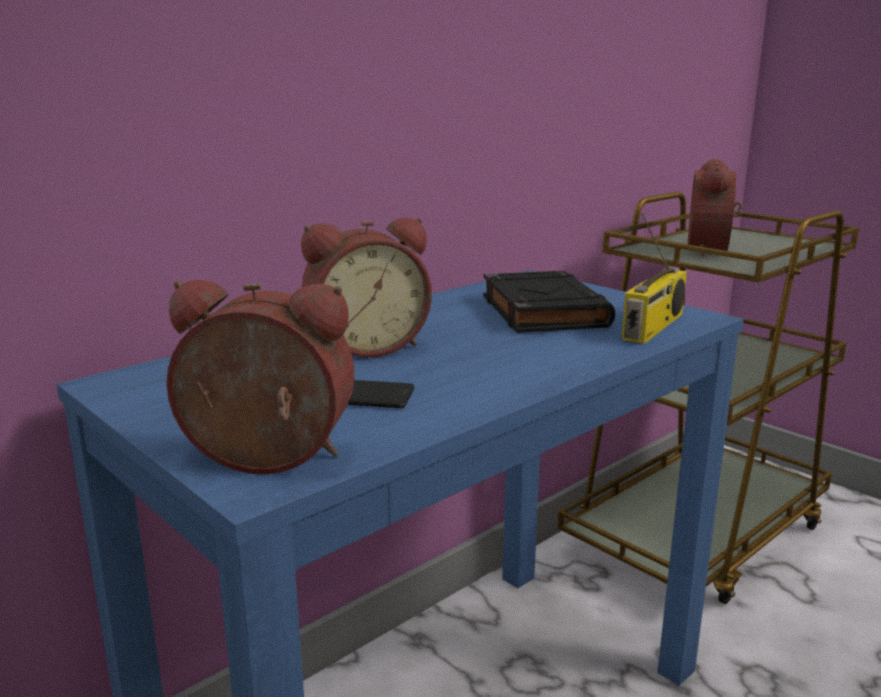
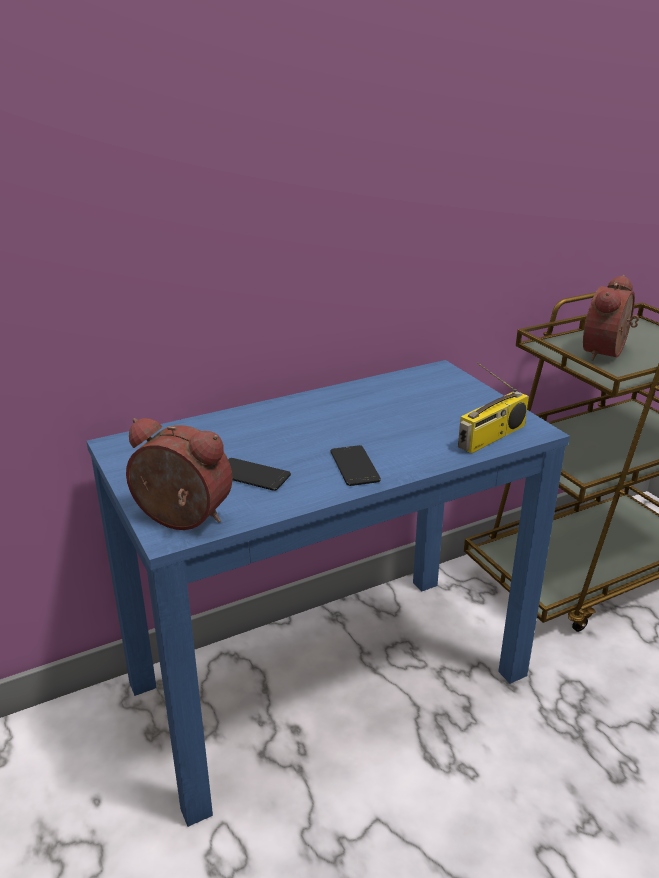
camera: 15 degrees right, 10 degrees up
(366, 346) = (280, 432): alarm clock -> none
(500, 371) = (354, 466): none -> phone
(542, 311) = (422, 409): black book -> none

